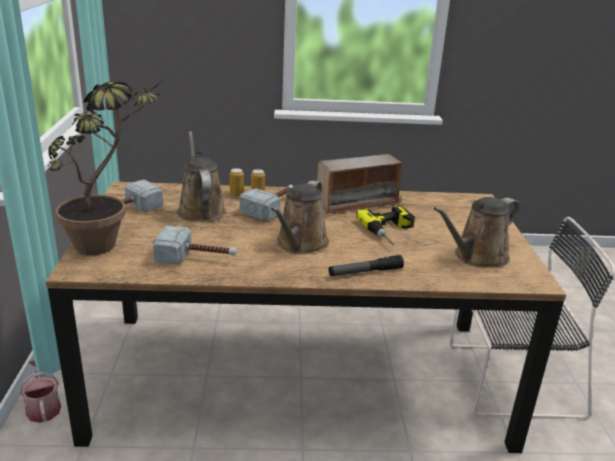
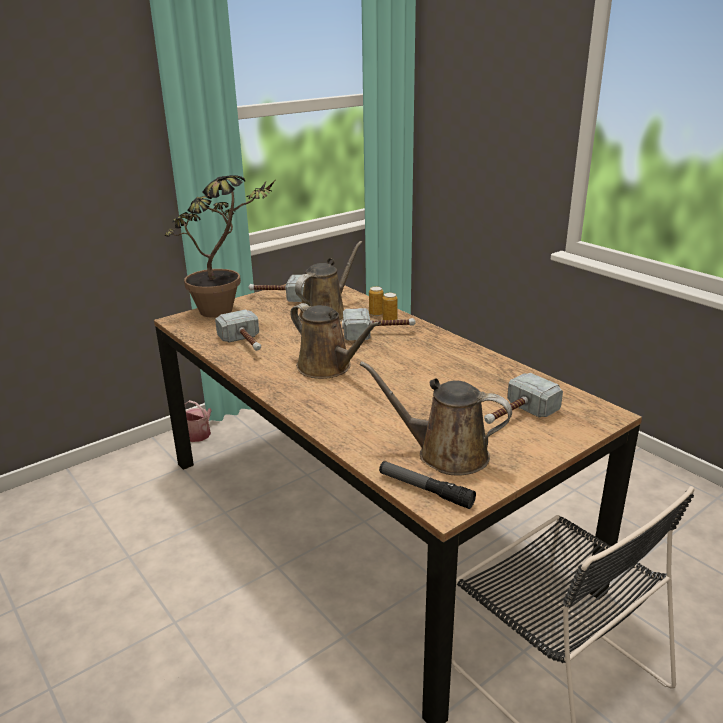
camera: 55 degrees right, 0 degrees up
(300, 244) = (328, 368): brown watering can -> brown watering can turned 120 degrees counterclockwise
(357, 203) = (456, 360): radio -> none
(365, 272) = (320, 410): flashlight -> flashlight (425, 490)
(392, 232) = (423, 395): power drill -> none
(454, 220) = (516, 416): none -> hammer

